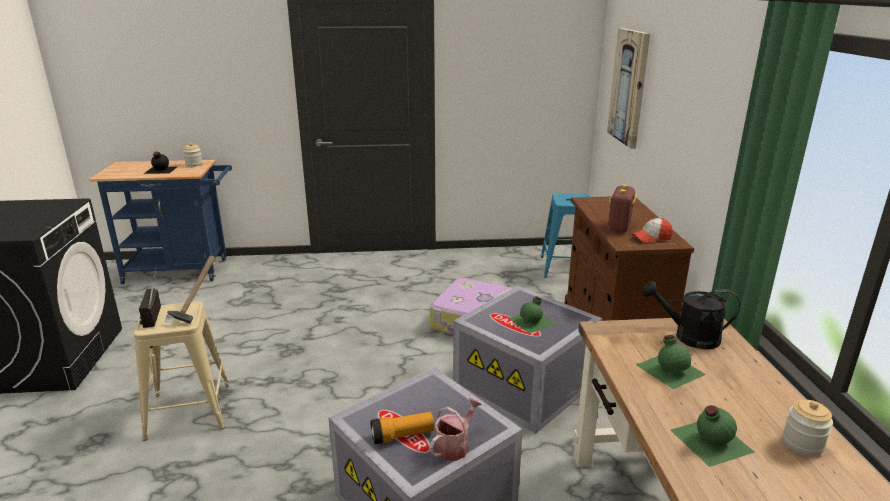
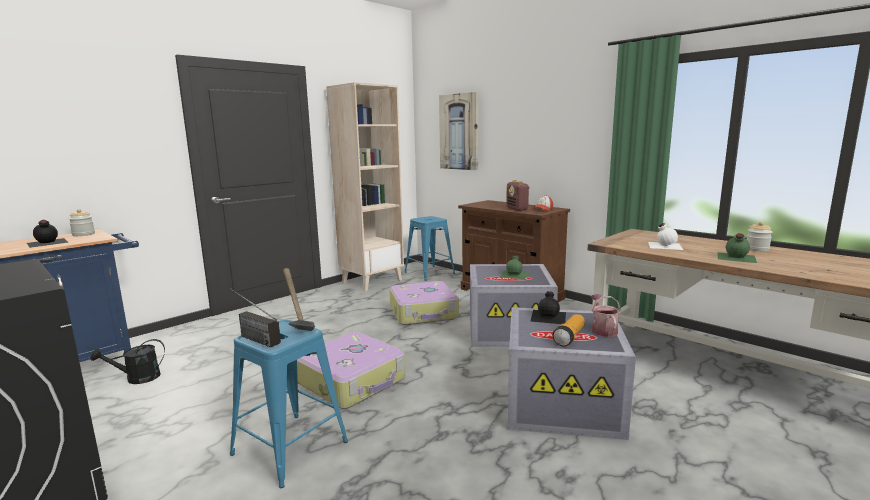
camera: 40 degrees left, 10 degrees down
(188, 411) = (289, 448): beige stool -> blue stool
(305, 373) = (353, 381): none -> suitcase
(441, 398) = (549, 316): none -> black bottle
(490, 258) = (372, 281): none -> beige bookcase
(670, 368) = (664, 245): green bottle -> white bottle
(688, 337) = (641, 236): black watering can -> black watering can (137, 378)

